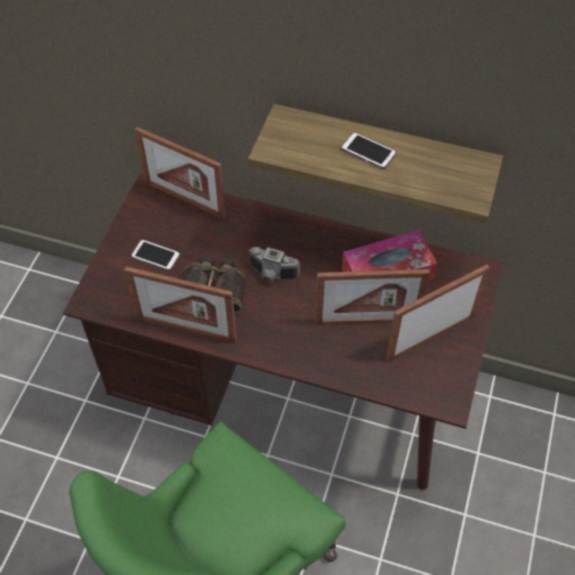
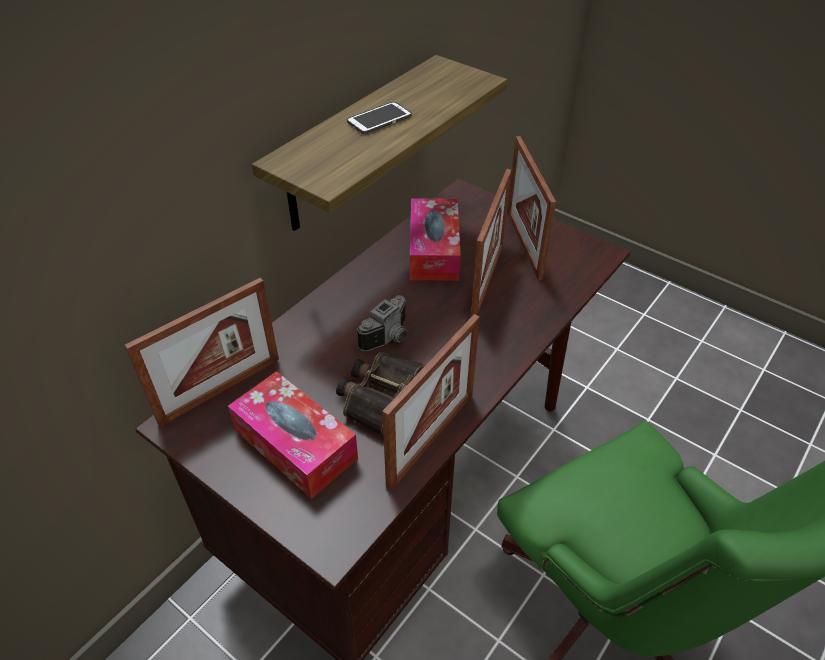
camera: 70 degrees left, 10 degrees down
(155, 255) = (295, 444): phone -> tissue box

